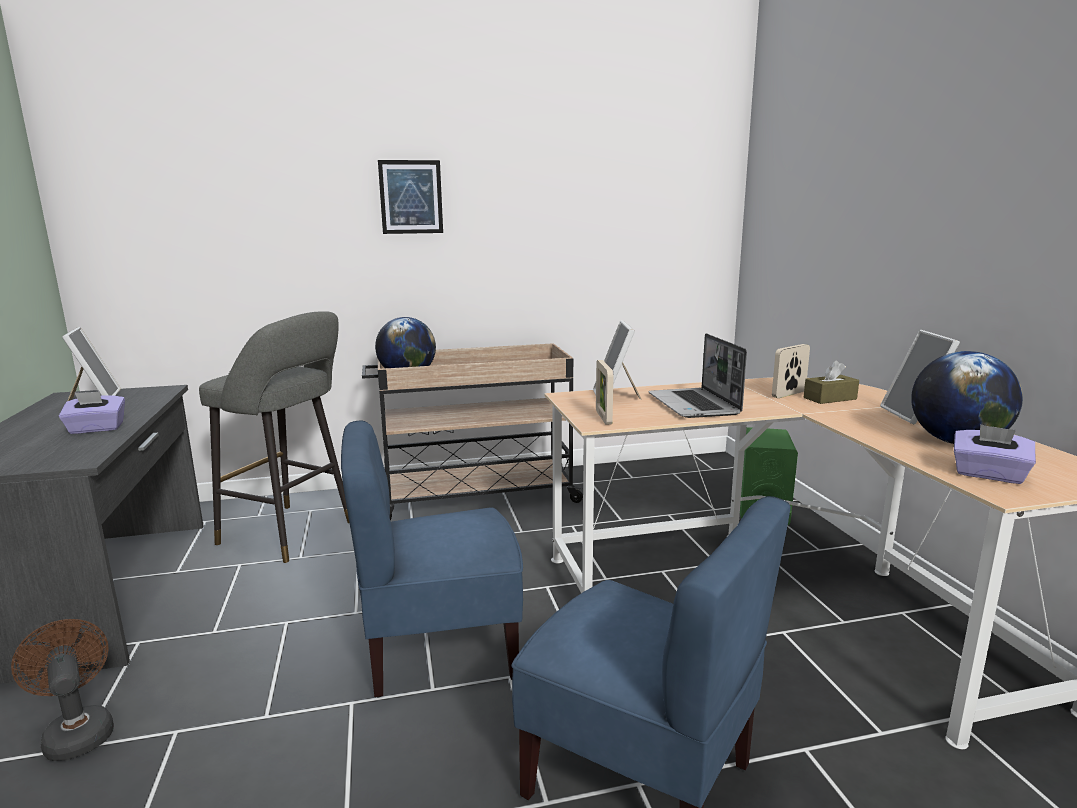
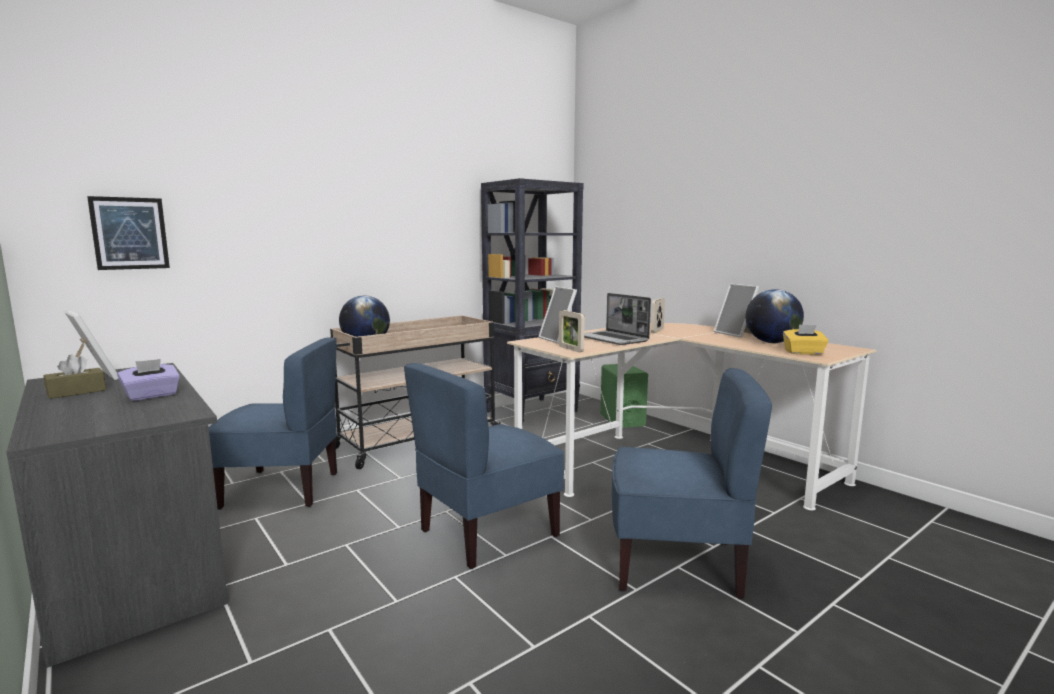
camera: 25 degrees left, 5 degrees down
(77, 732) = (235, 654): brown fan -> none
(292, 534) = (282, 489): grey stool -> blue chair
(411, 197) = (352, 200): picture -> picture (130, 233)
(647, 476) = (532, 411): none -> black bookcase
(830, 398) = (682, 330): brown tissue box -> brown tissue box (76, 392)
(988, 475) = (803, 352): purple tissue box -> yellow tissue box

